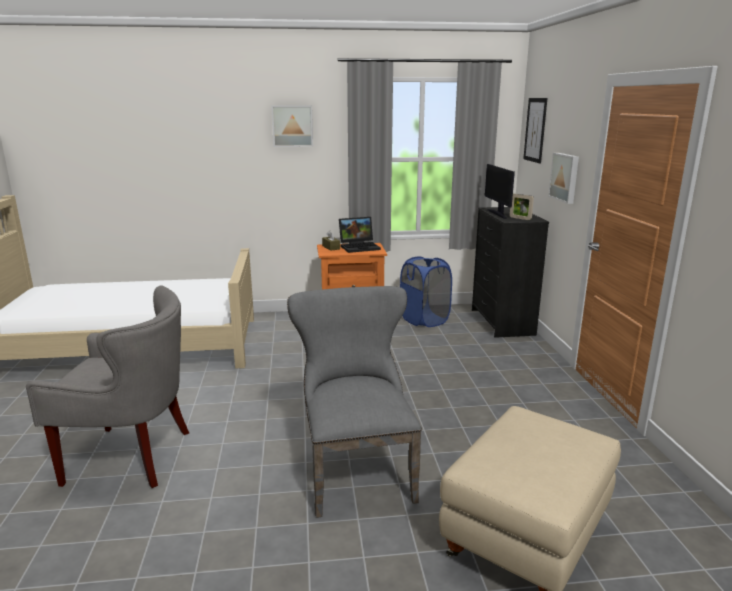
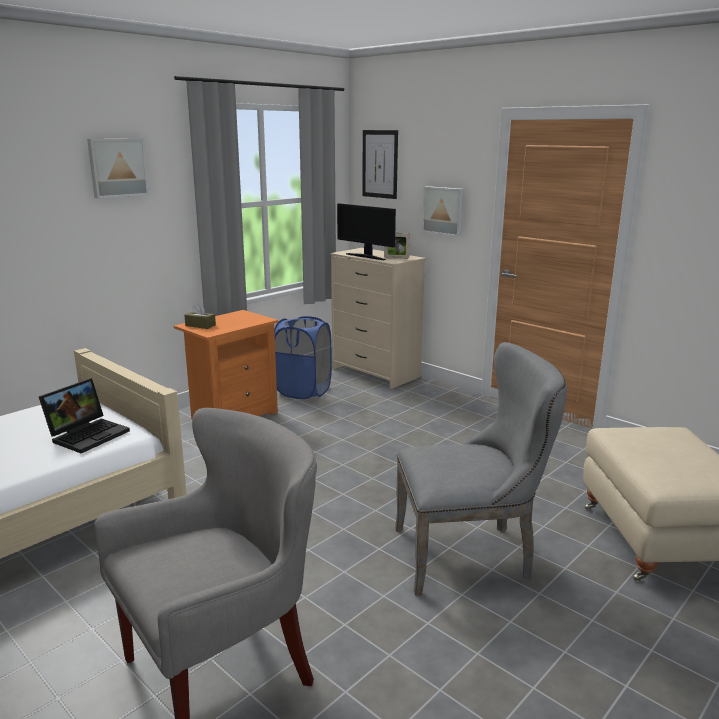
camera: 40 degrees left, 0 degrees up
(355, 470) = (471, 554): grey chair -> grey chair turned 135 degrees clockwise
(360, 247) = (232, 318): laptop -> laptop (88, 434)
(501, 322) = (375, 373): black dresser -> beige dresser

